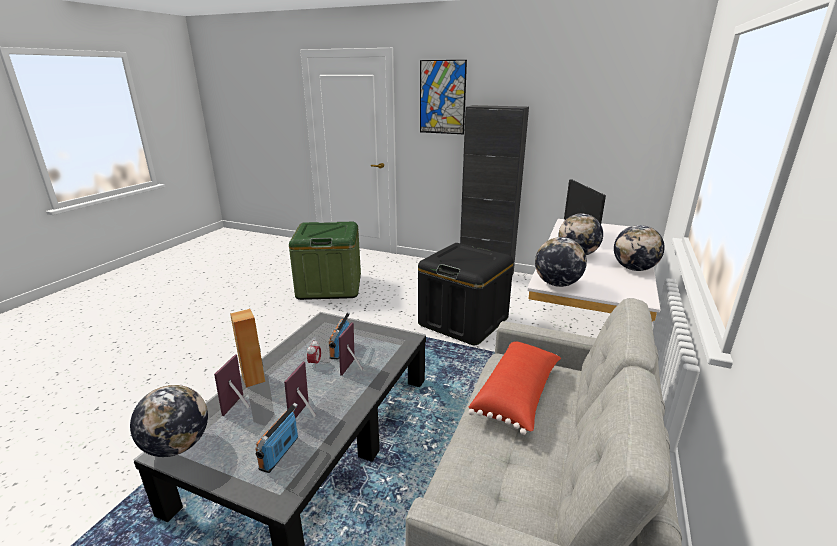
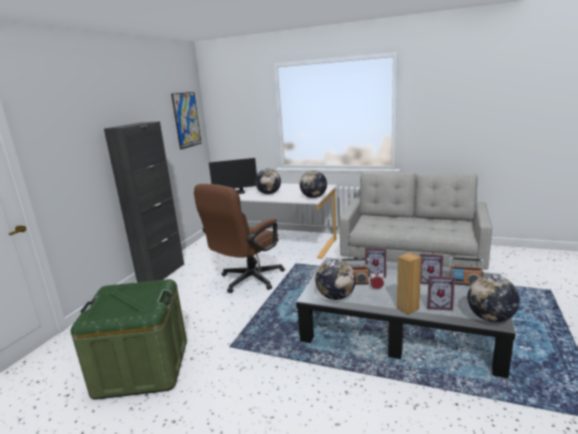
camera: 90 degrees left, 5 degrees down
(442, 97) = (69, 126): picture -> picture (186, 120)
(463, 321) = (247, 281): black storage box -> brown office chair
(518, 396) = (389, 226): red pillow -> none
(634, 269) = (290, 186): globe -> globe (336, 297)

